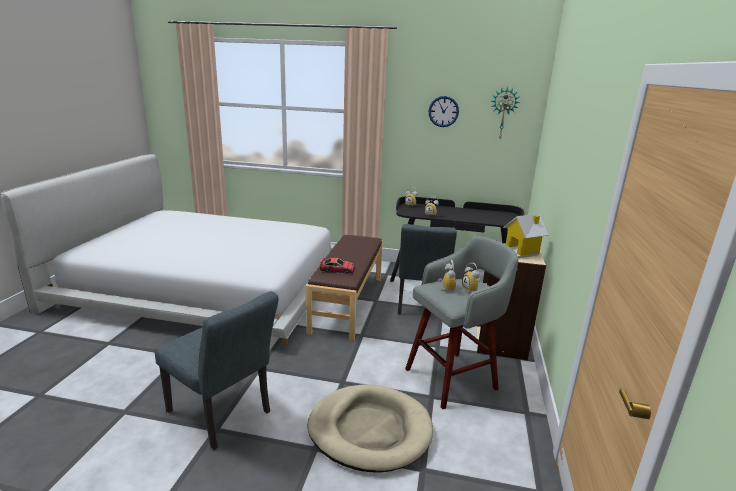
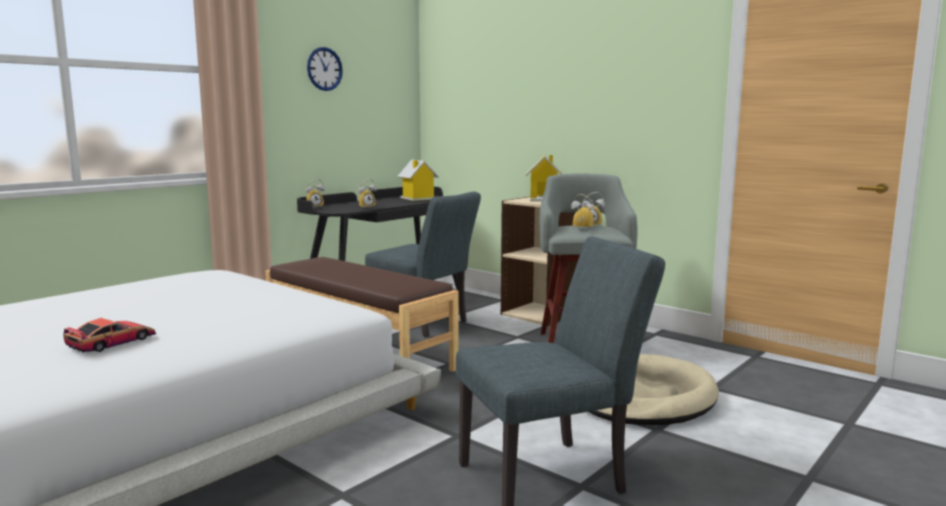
camera: 60 degrees left, 10 degrees down
(337, 270) = (391, 283): toy car -> toy car (112, 342)
(494, 217) = (417, 198): none -> toy house
(503, 113) = (385, 71): wall clock -> none

